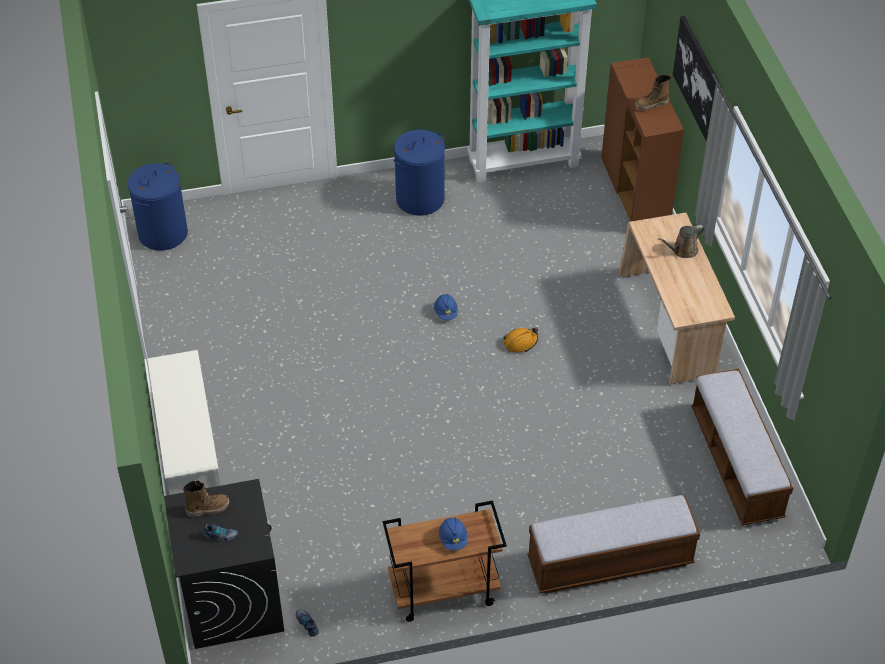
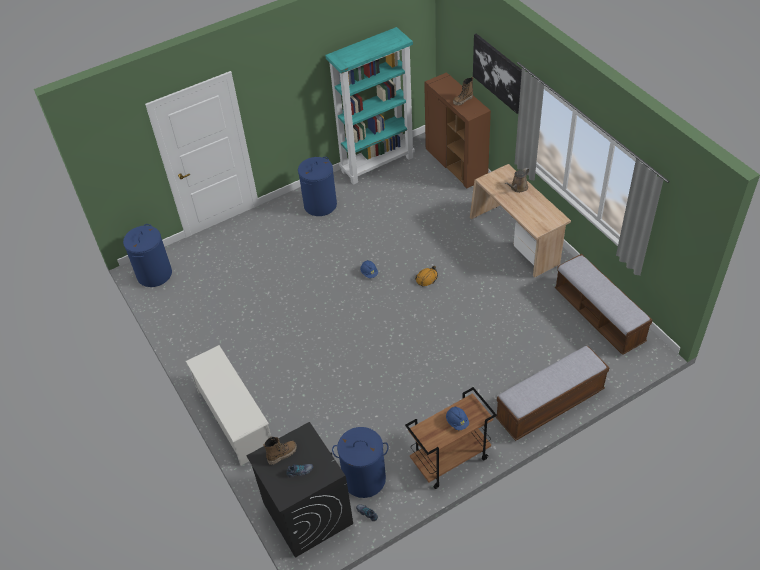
camera: 15 degrees left, 0 degrees up
(321, 580) = (364, 479): none -> blue laundry basket

